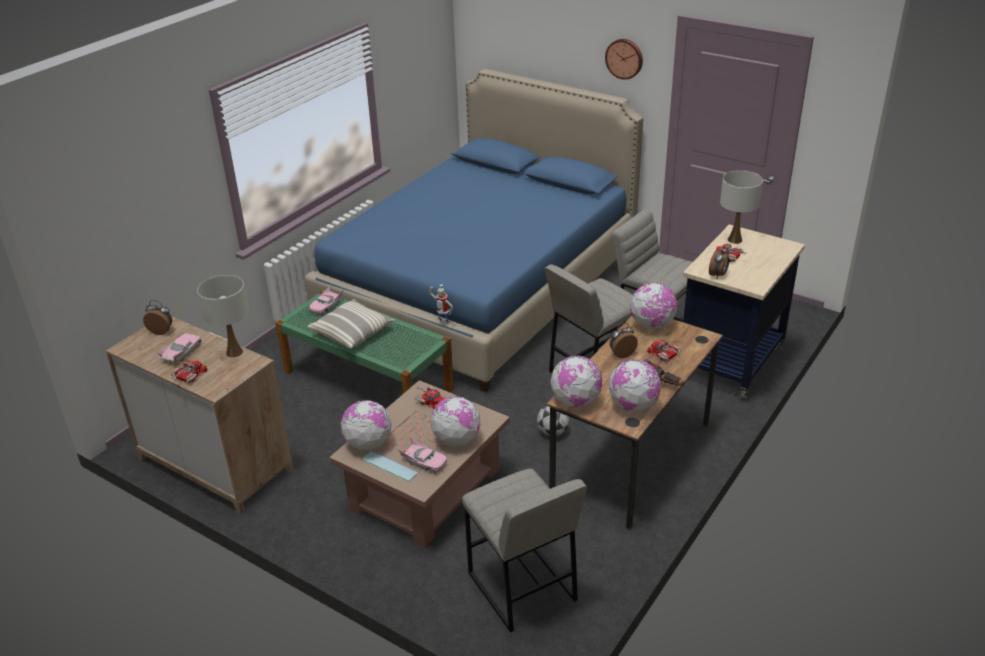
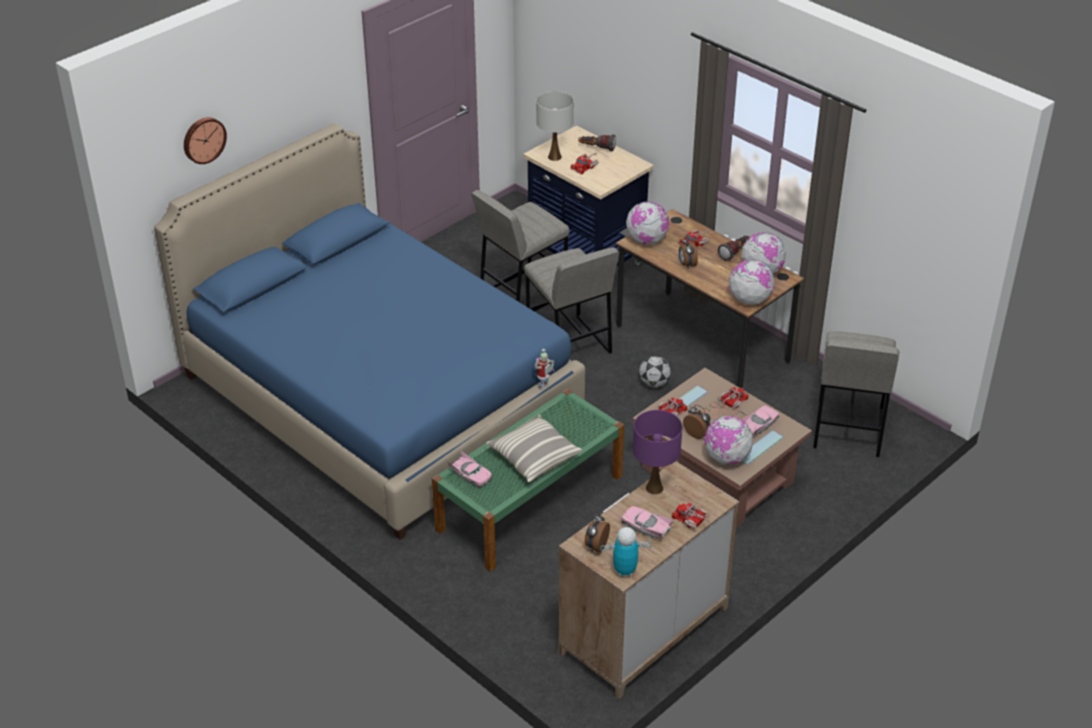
camera: 80 degrees left, 5 degrees up
(129, 348) = (624, 571): none -> toy robot
(234, 352) = (654, 488): white table lamp -> purple table lamp
(456, 440) = (731, 402): globe -> toy truck
(523, 588) = (848, 430): grey chair -> grey chair turned 120 degrees clockwise
(624, 58) = (320, 85): wall clock -> wall clock (203, 139)
(718, 275) = (612, 178): alarm clock -> alarm clock (697, 433)
(768, 260) = (597, 148): none -> flashlight

